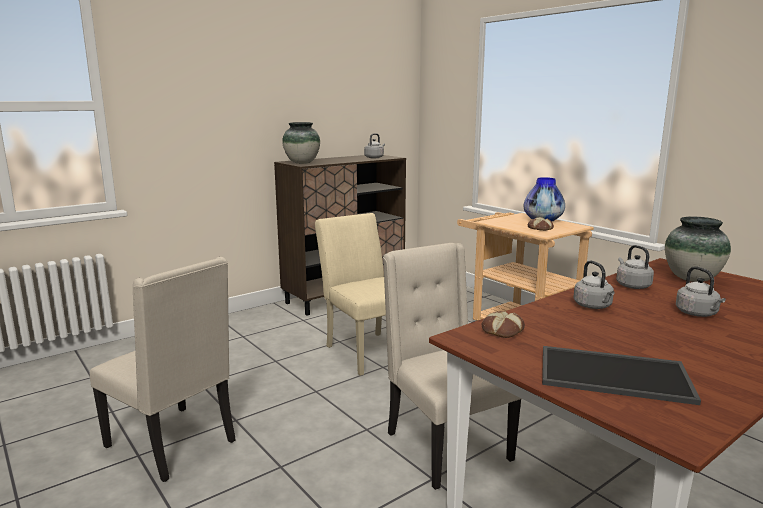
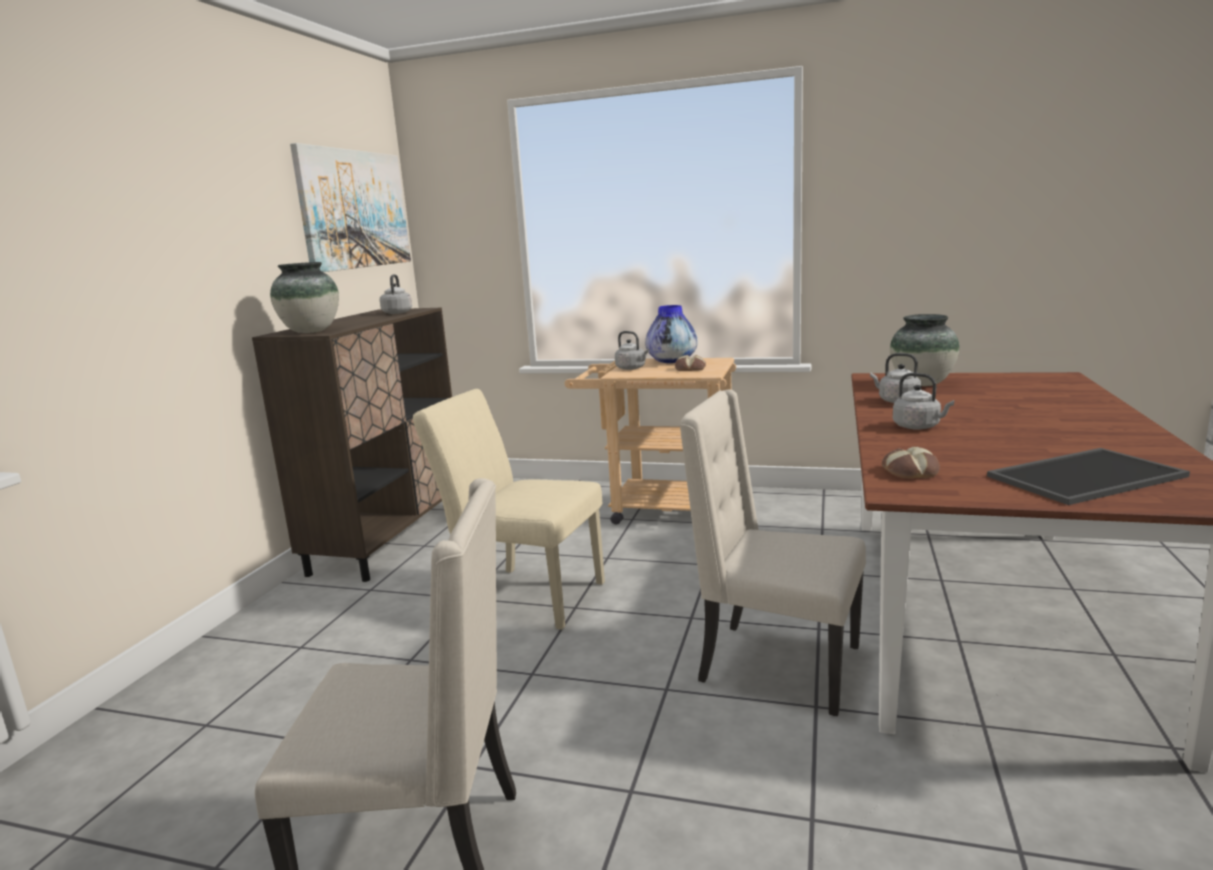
camera: 35 degrees left, 0 degrees up
(371, 90) = (354, 209): none -> picture
(698, 314) = (1001, 410): grey kettle -> grey kettle (632, 368)

